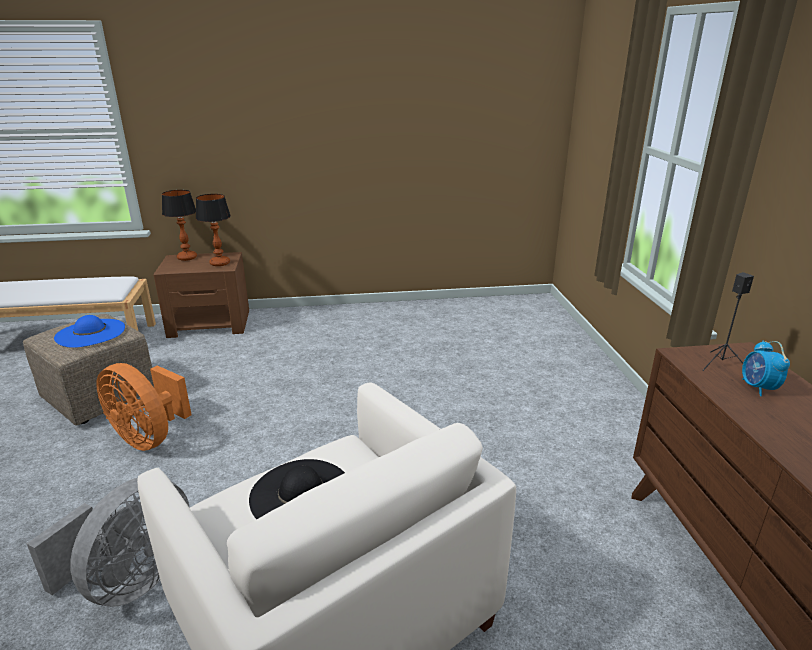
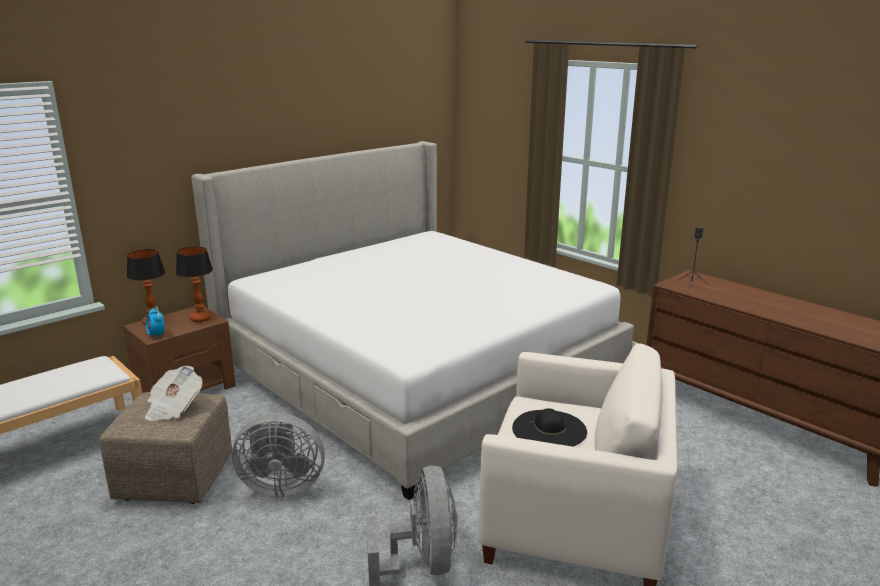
camera: 35 degrees left, 5 degrees down
(90, 333) = (173, 408): blue hat -> newspaper
(149, 437) = (281, 486): orange fan -> grey fan
(399, 372) = (417, 372): none -> bed
(758, 388) = (720, 290): alarm clock -> alarm clock (156, 335)

